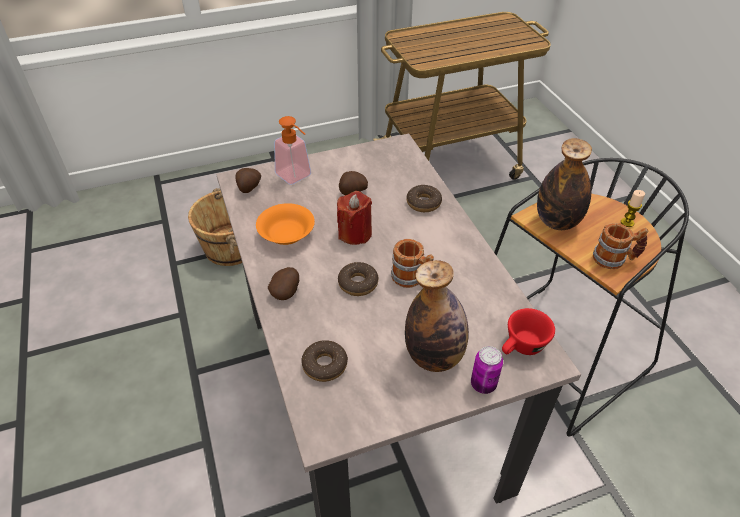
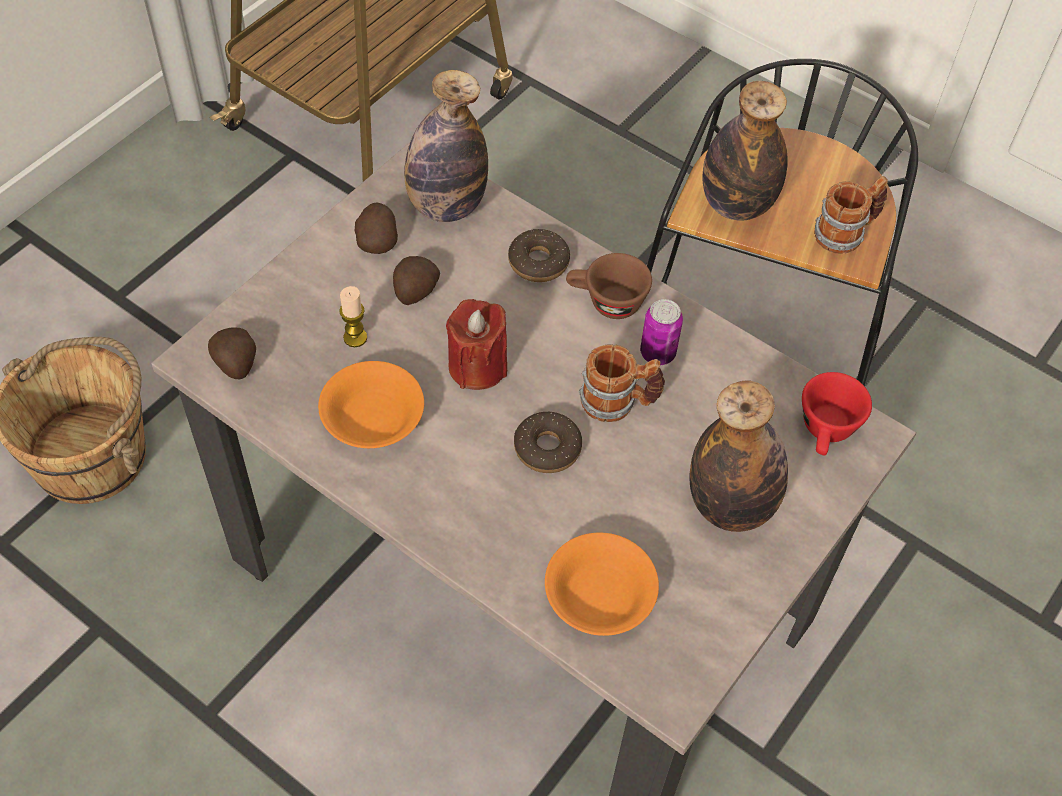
camera: 35 degrees left, 10 degrees up
(286, 291) = (454, 516): potato -> potato (377, 240)
(297, 177) = (301, 306): soap dispenser -> none
(325, 365) = (600, 598): donut -> orange bowl
(398, 164) = (446, 206): none -> bottle
(444, 233) = (606, 302): none -> brown cup
(483, 384) = (816, 511): can -> can (657, 353)
(627, 222) = (824, 162): candle -> candle (355, 337)

